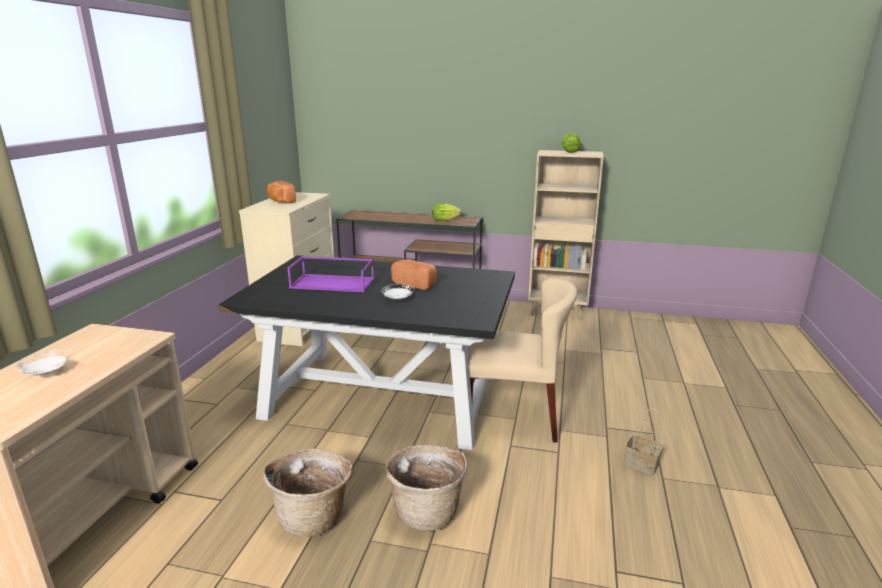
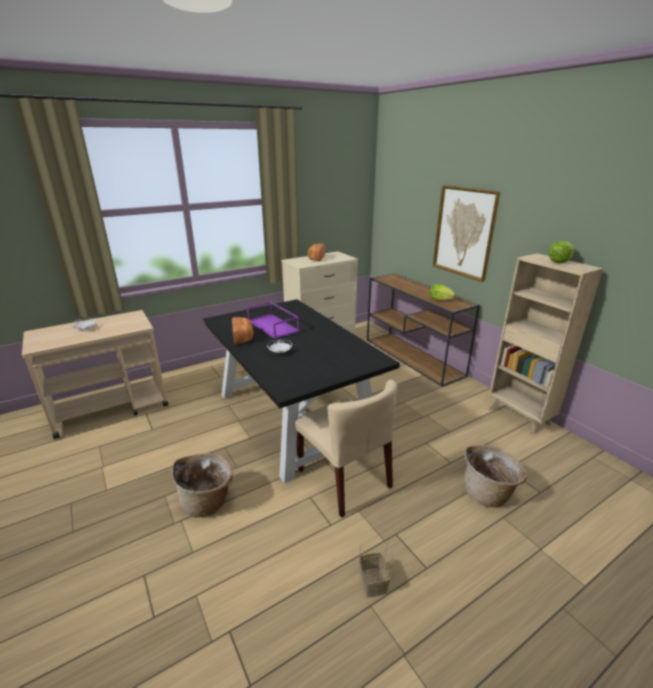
camera: 45 degrees right, 5 degrees up
(314, 516) = (166, 464): basket -> basket (488, 493)
(416, 284) = (313, 345): bread -> bread (243, 337)
(447, 143) = (464, 232): none -> picture

